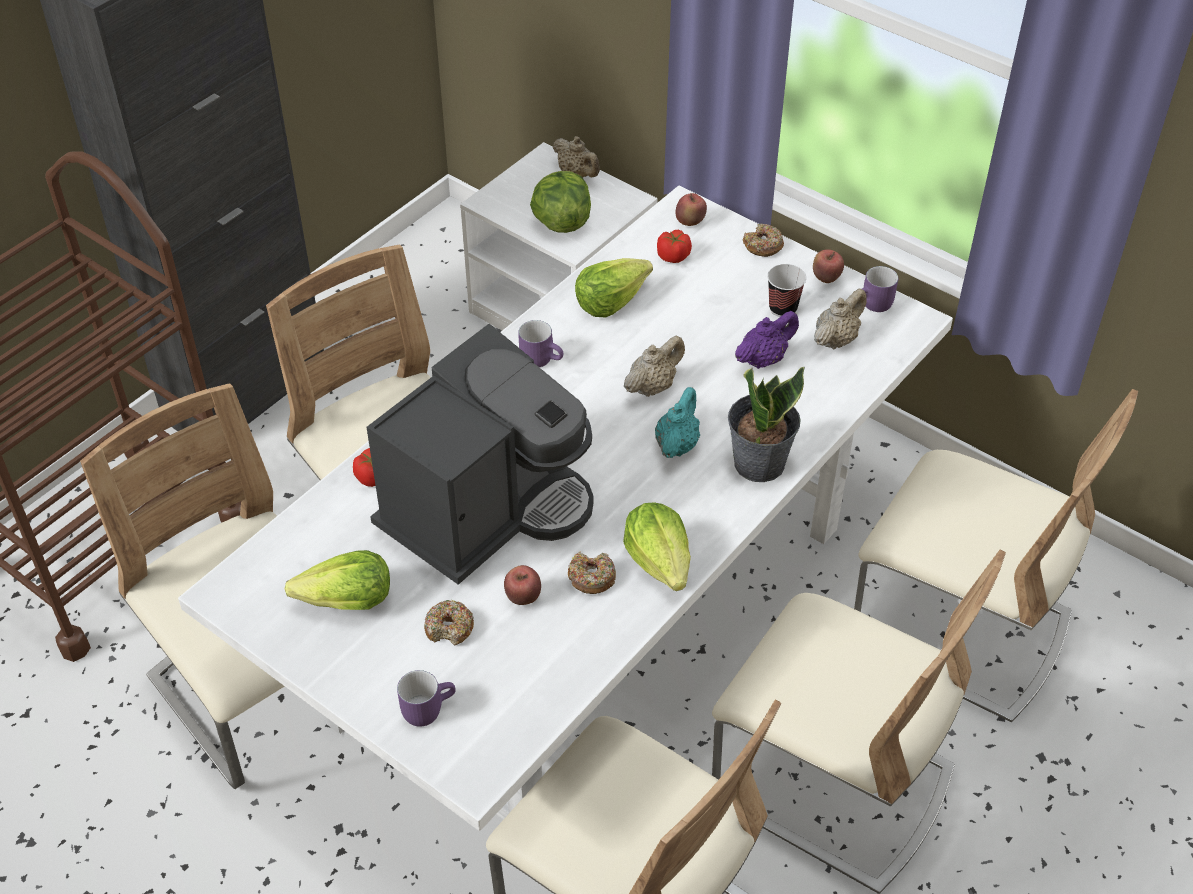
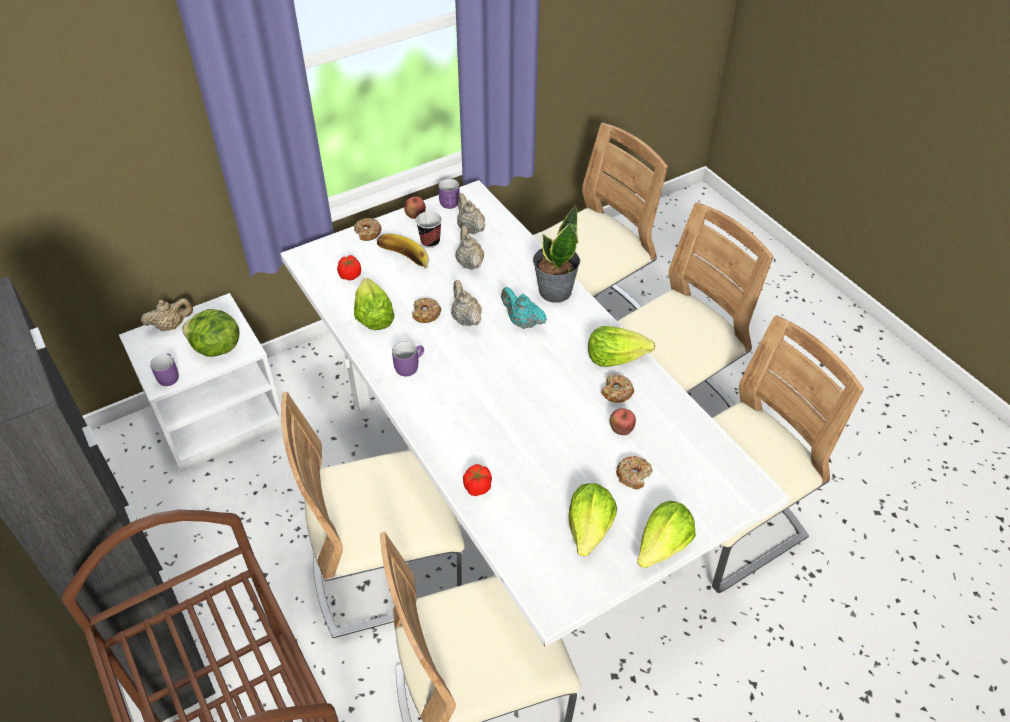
camera: 70 degrees left, 0 degrees up
(344, 684) = (663, 546): none -> lettuce
(426, 707) = (696, 503): purple mug -> purple mug (167, 376)
(487, 509) = (536, 430): coffee machine -> none
(640, 346) = (426, 314): none -> donut
(690, 222) = (322, 258): apple -> none
(729, 295) = (403, 261): none -> banana
(764, 359) = (469, 263): purple teapot -> beige teapot

